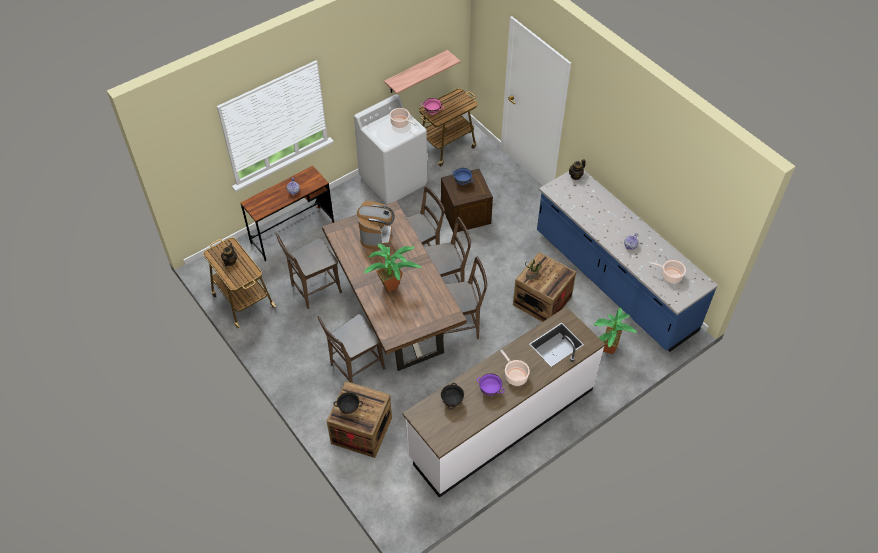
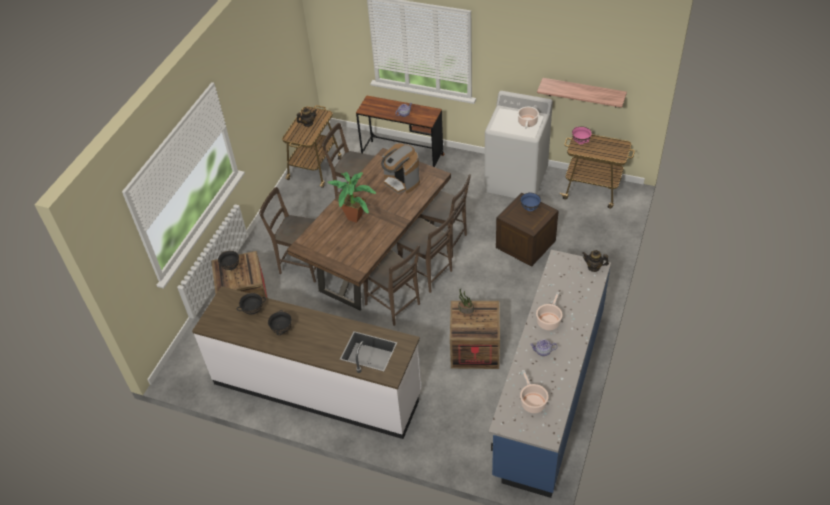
camera: 60 degrees right, 5 degrees down
(376, 235) = (401, 182): coffee machine -> coffee machine turned 75 degrees clockwise
(489, 391) = (281, 329): purple bowl -> black bowl
(515, 376) = (310, 339): cooking pot -> cooking pot (549, 321)
(606, 351) = (458, 428): potted plant -> none

